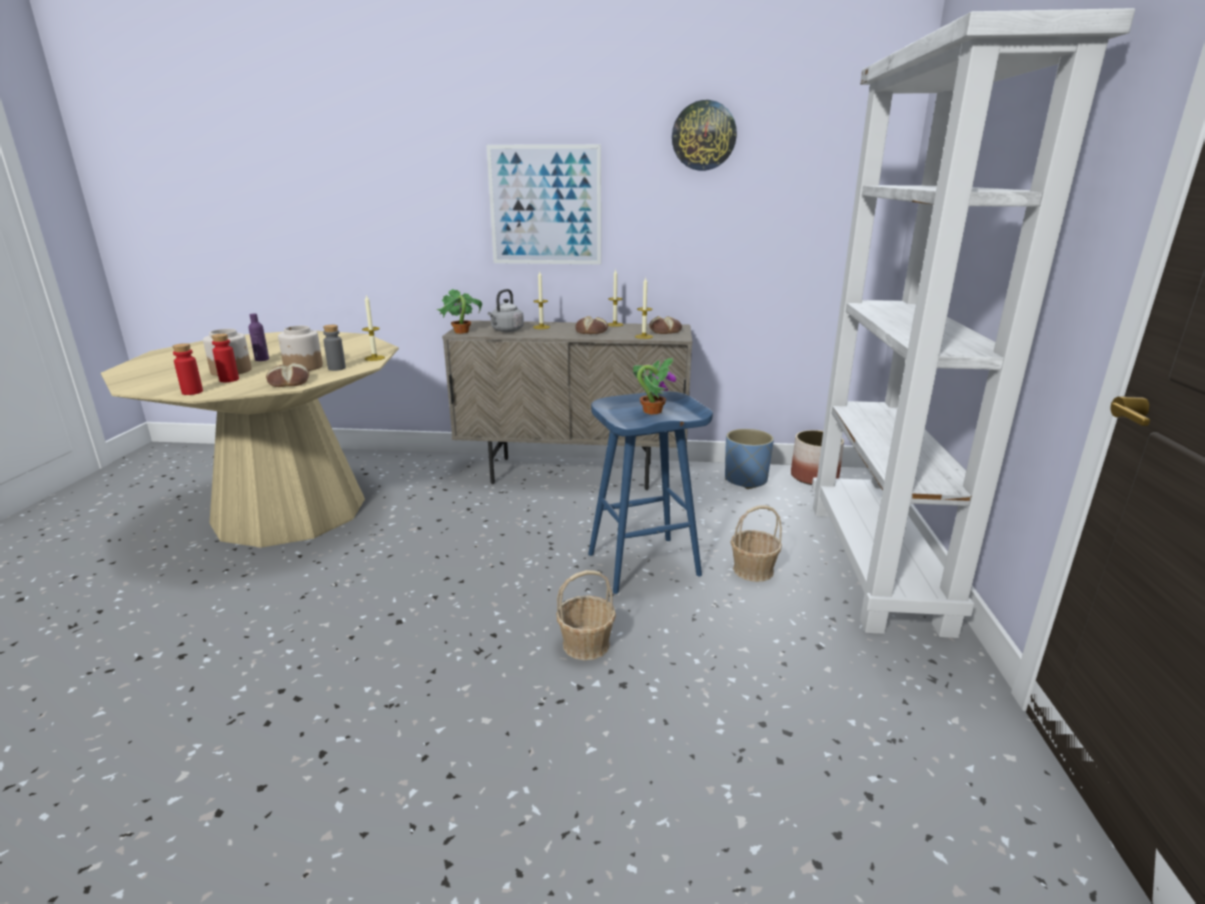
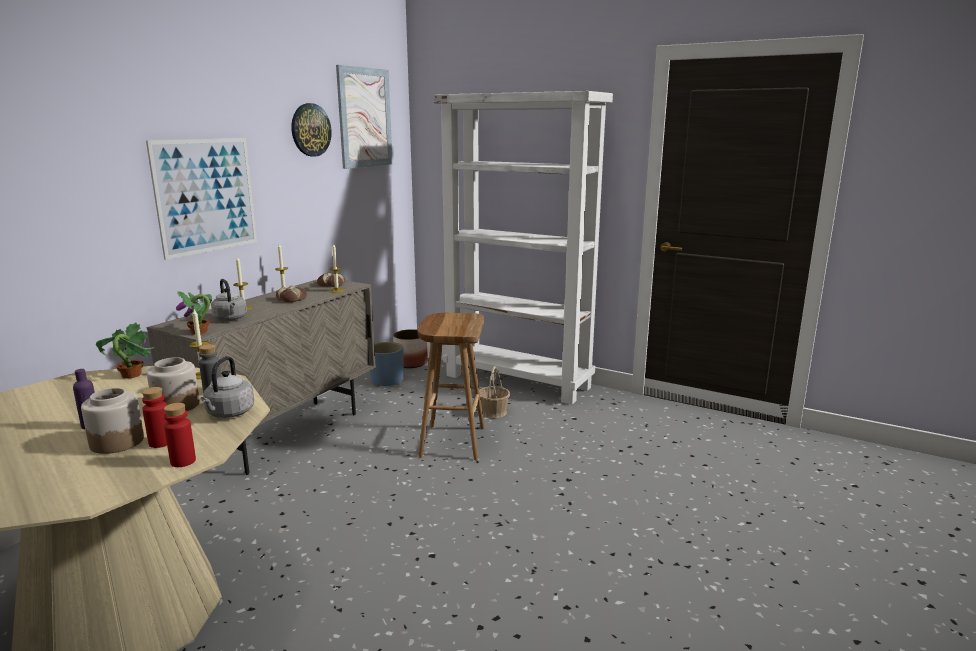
camera: 65 degrees left, 5 degrees down
(288, 382) = (229, 413): bread -> grey kettle
(586, 644) = (523, 482): basket -> none
(644, 563) = (452, 441): blue stool -> brown stool
(652, 411) = (459, 325): potted plant -> potted plant (131, 375)
(812, 118) = (365, 118): none -> picture

